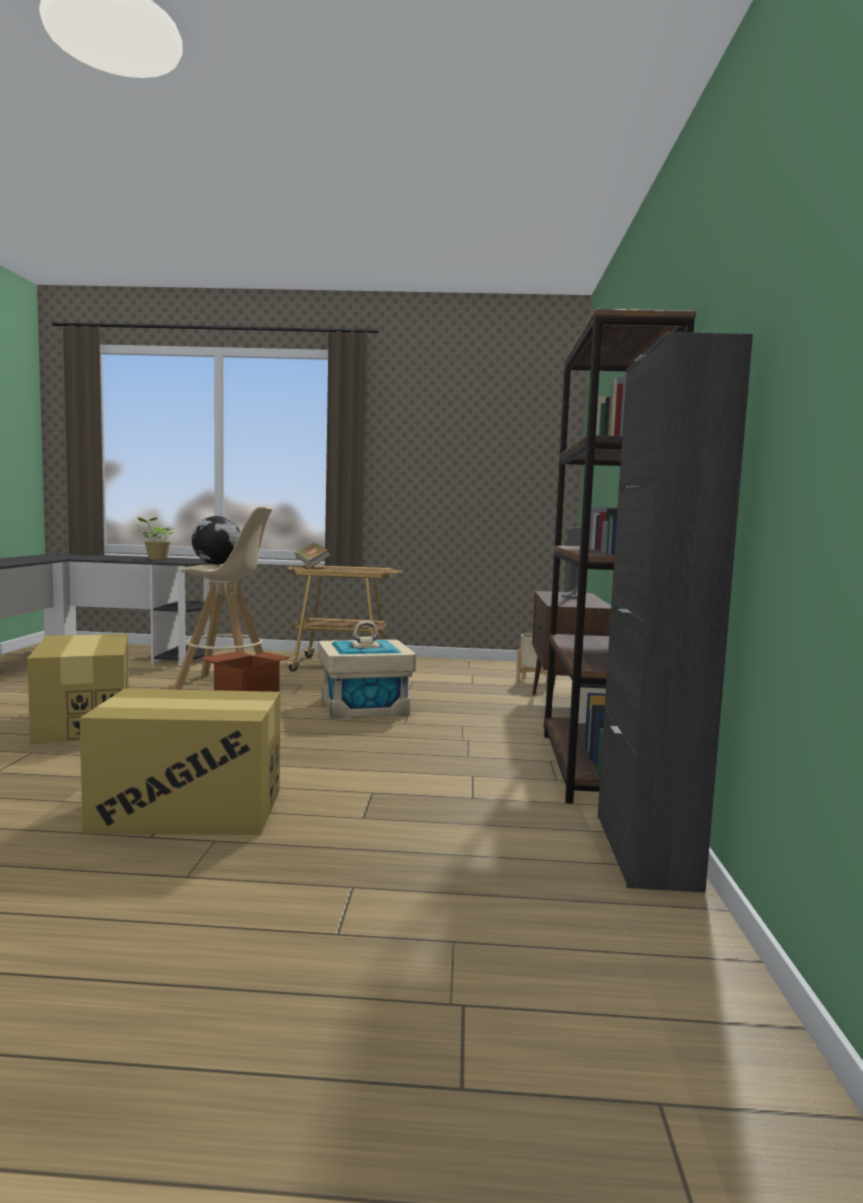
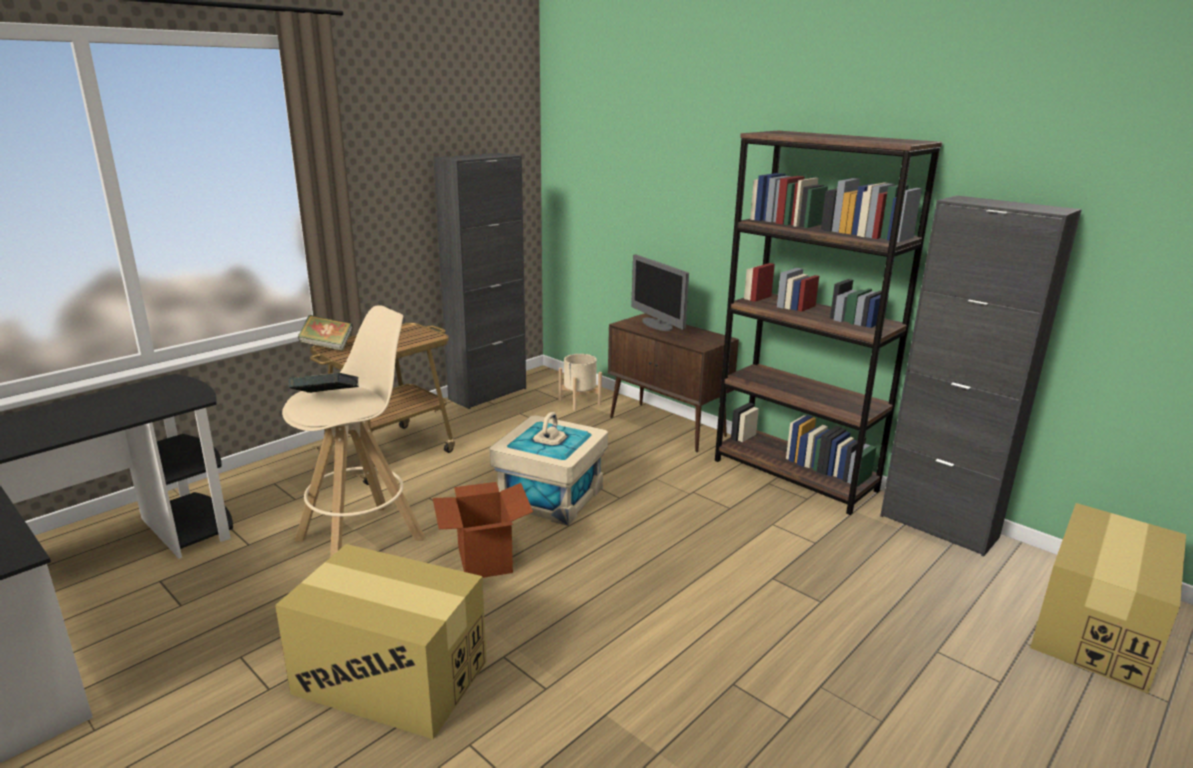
camera: 50 degrees left, 15 degrees up
(156, 559) = (107, 406): potted plant -> none
(189, 810) = (743, 680): cardboard box -> cardboard box (1096, 629)
(217, 564) = (326, 399): globe -> book
(480, 663) = (487, 394): none -> black cabinet

